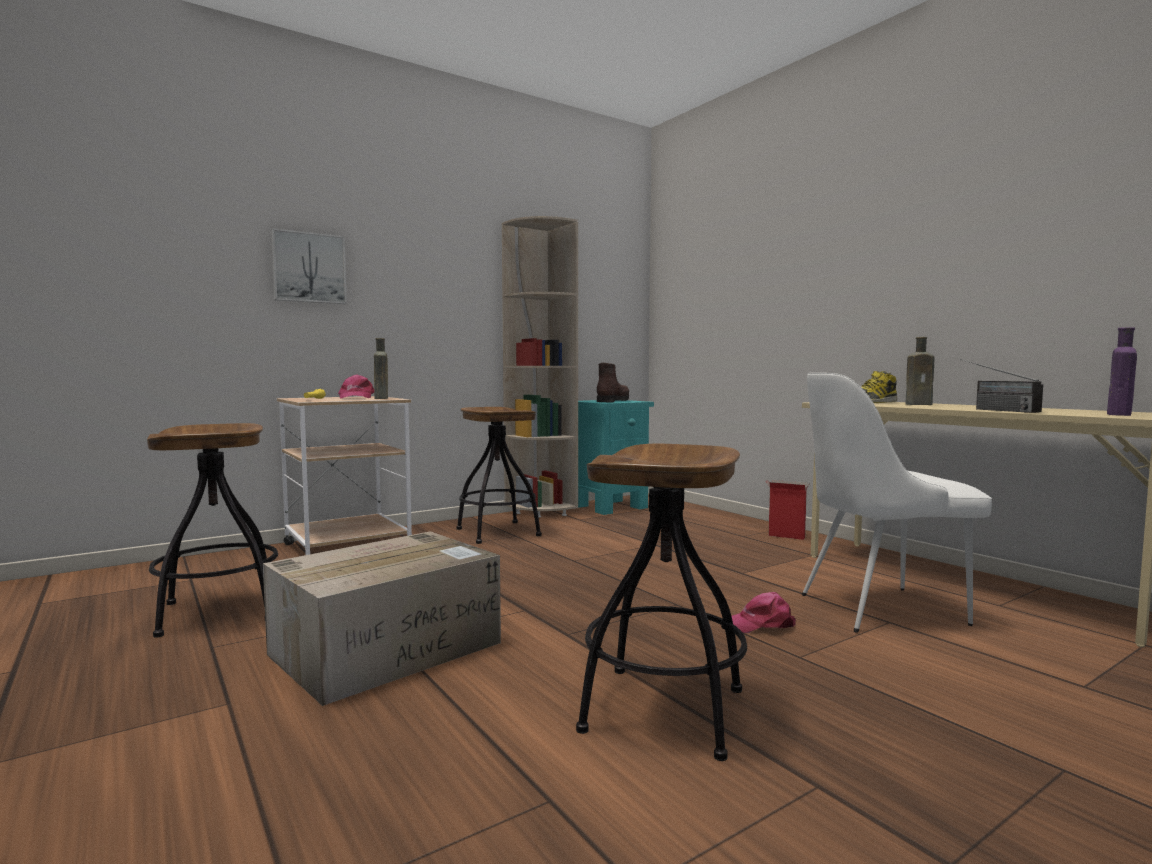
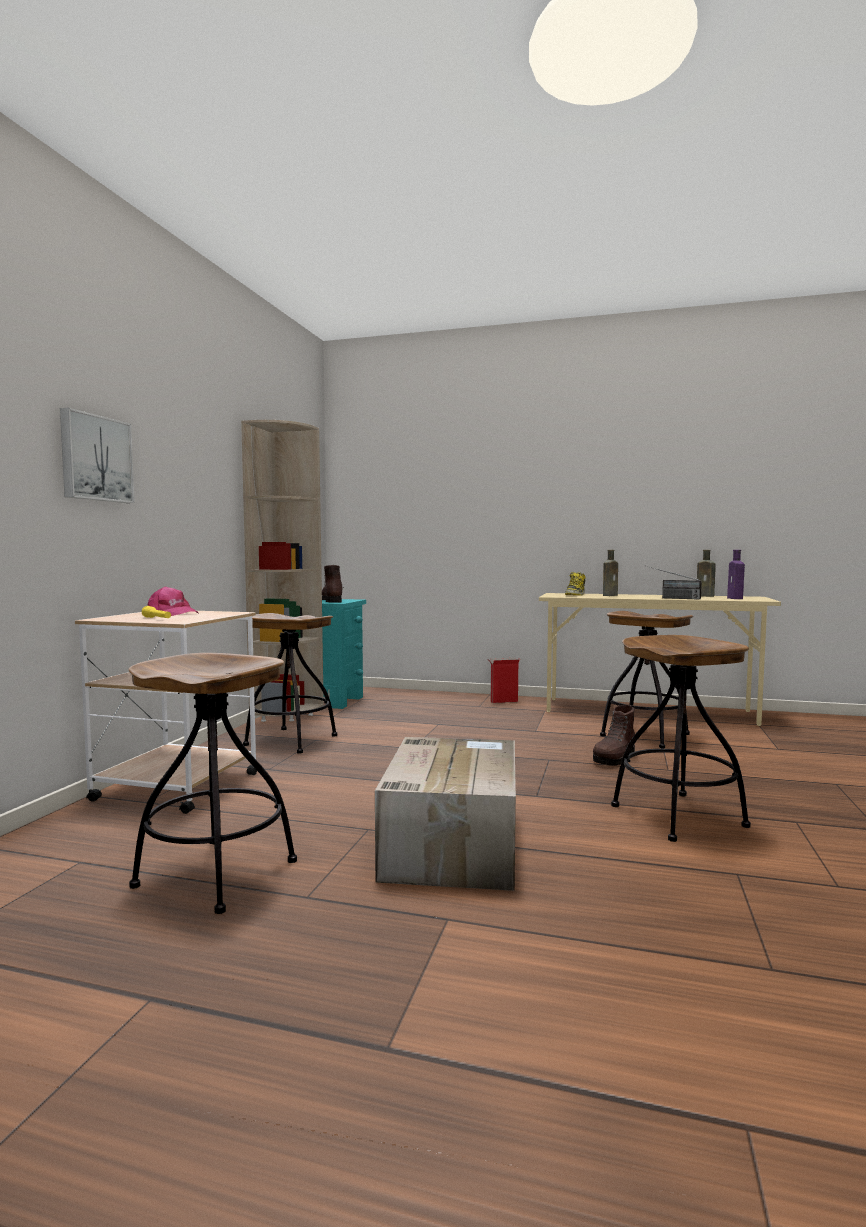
camera: 40 degrees left, 0 degrees up
(381, 398) = (216, 613): brown bottle -> brown bottle (706, 596)
(760, 624) = (614, 758): pink cap -> brown boot
(880, 609) = (644, 734): white chair -> brown stool

